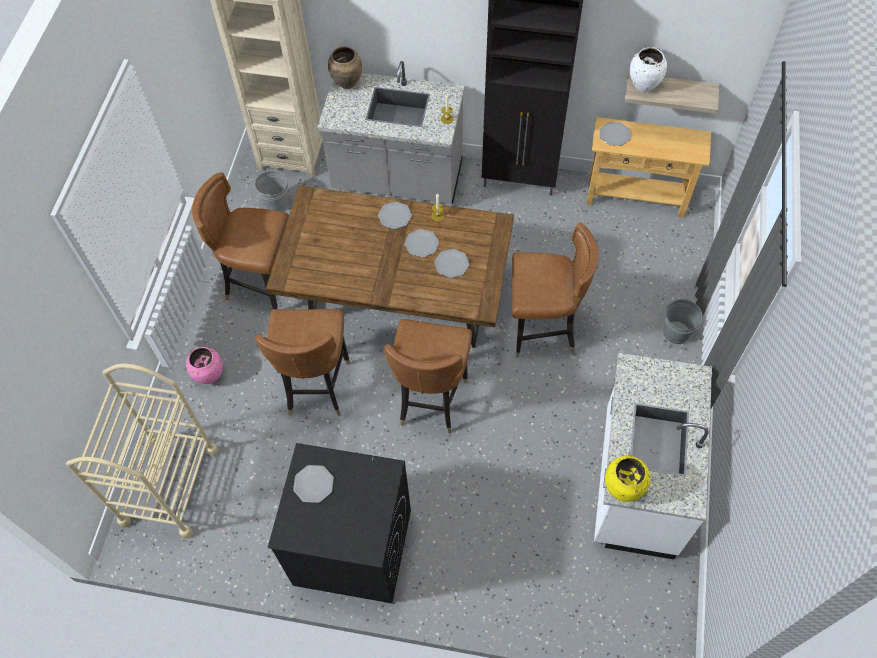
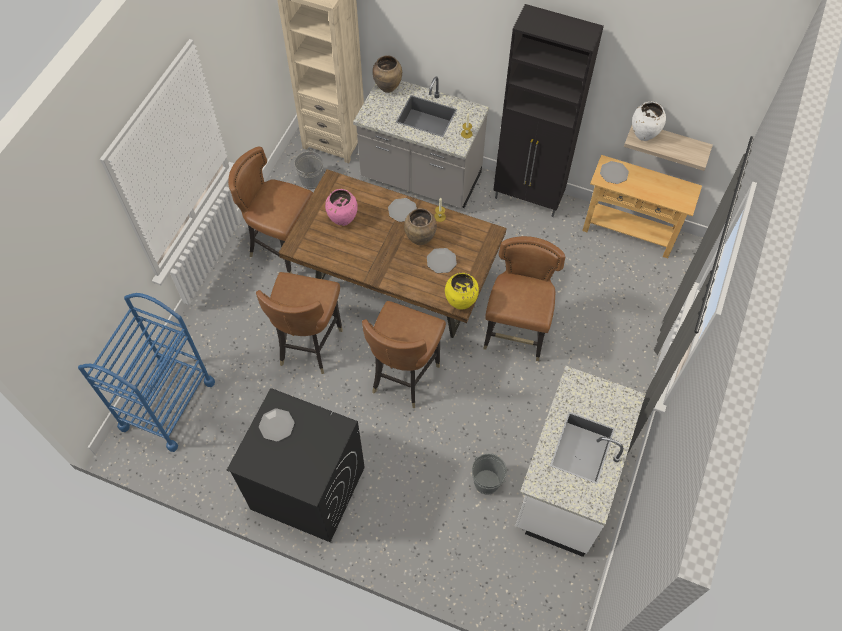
camera: 10 degrees right, 0 degrees up
(169, 486) = (167, 405): beige cart -> blue cart
(210, 376) = (221, 319): pink vase -> pink vase (343, 220)
(421, 244) = (419, 239): plate -> brown vase
(542, 331) = (515, 335): brown chair -> brown chair turned 90 degrees counterclockwise
(623, 488) = (539, 483): yellow vase -> yellow vase (461, 302)
(676, 332) = (635, 359): grey bucket -> grey bucket (486, 482)

